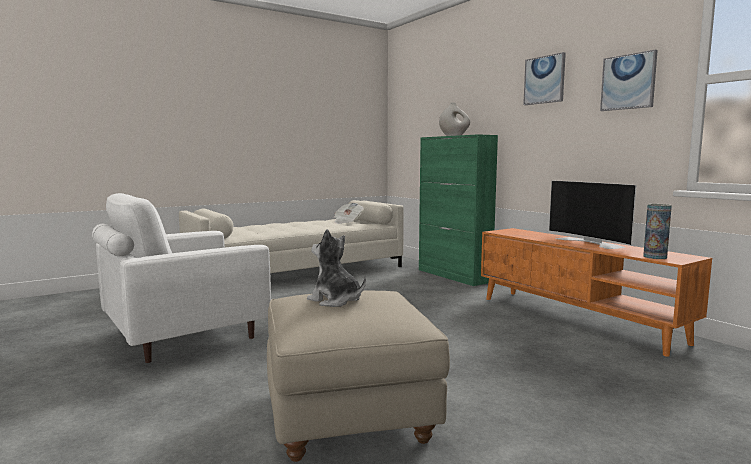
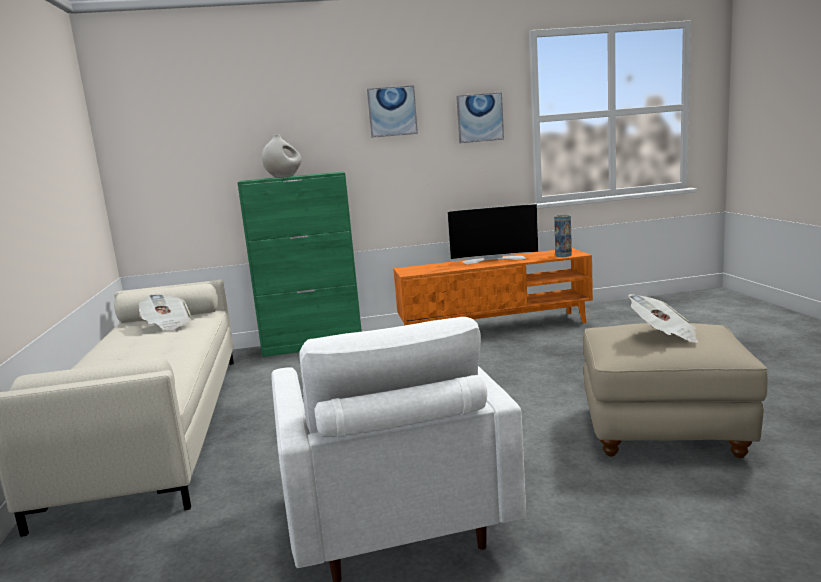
camera: 65 degrees left, 5 degrees up
(335, 301) = (664, 335): plush toy -> newspaper

